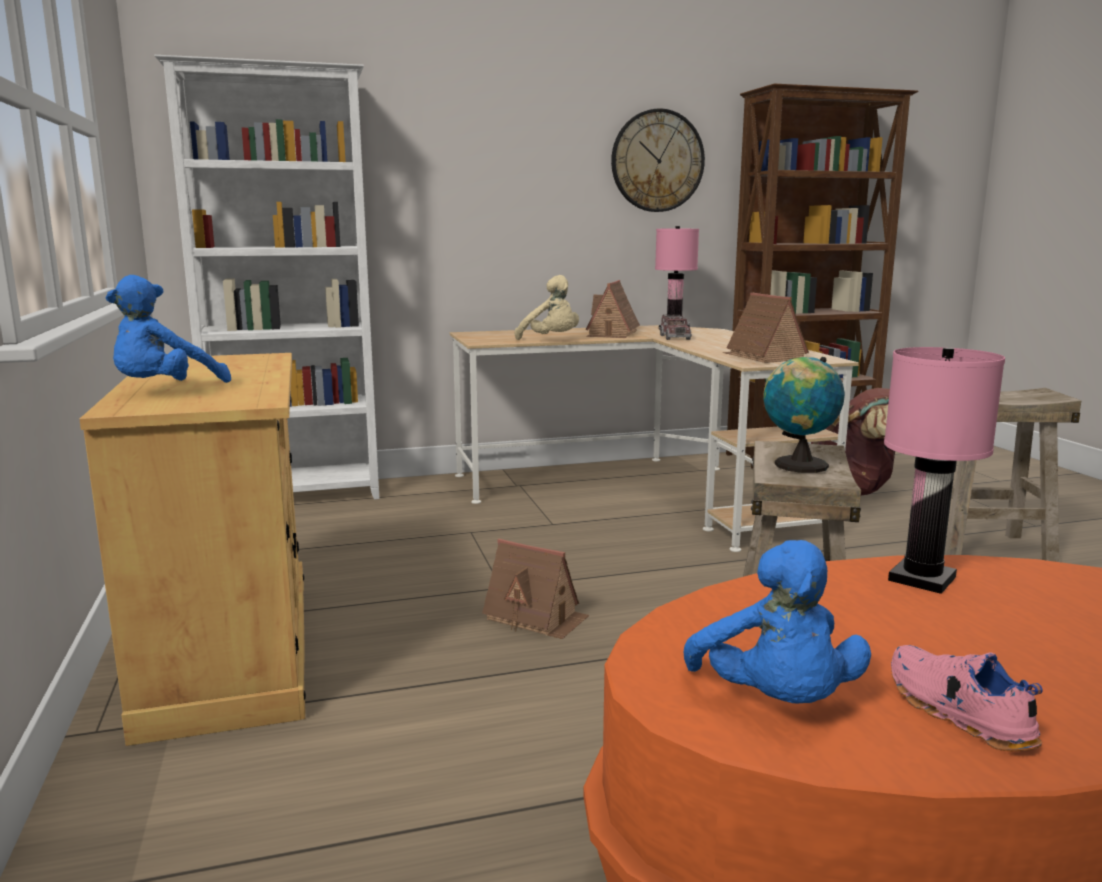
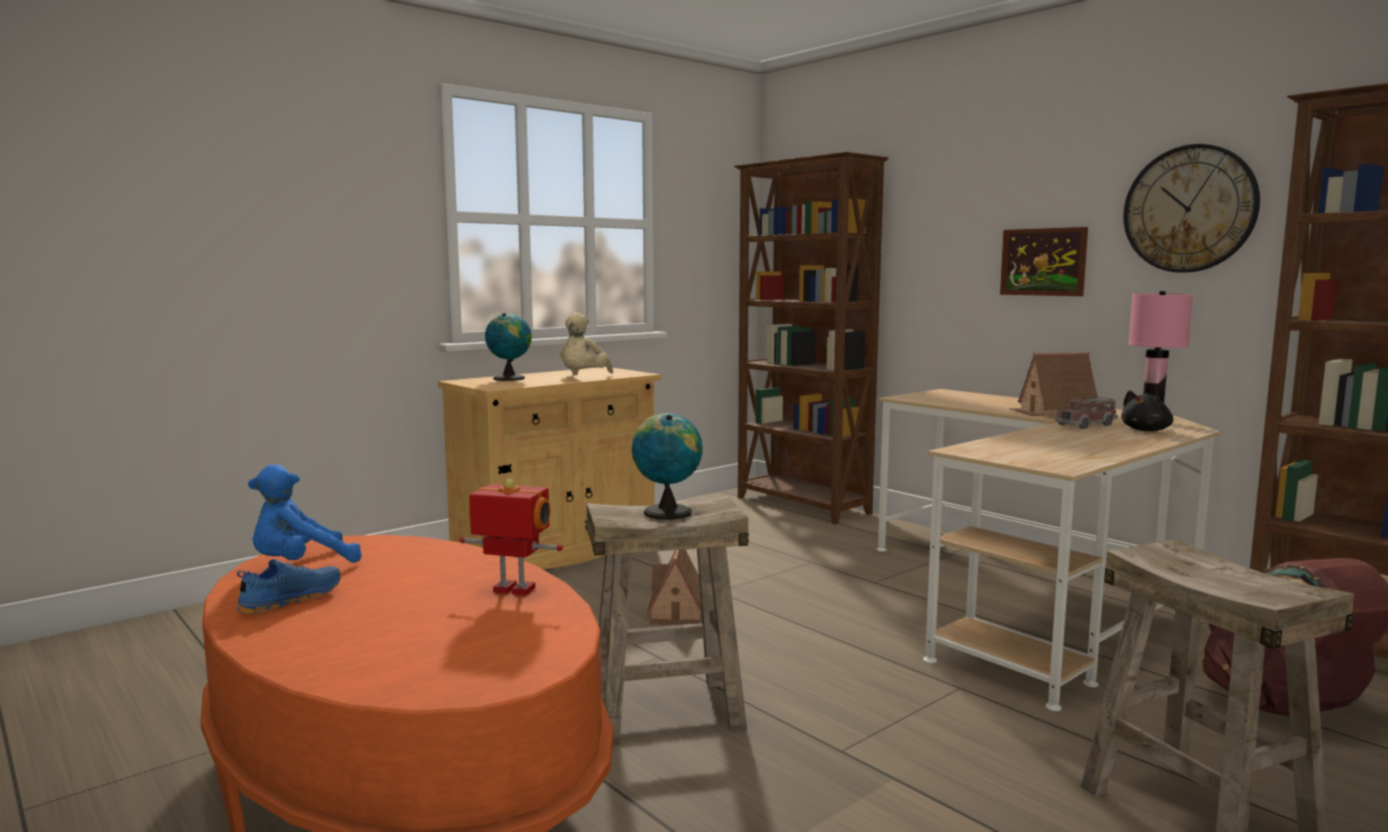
camera: 65 degrees right, 5 degrees down
(165, 391) = (509, 378): blue plush toy -> globe
(298, 496) = (802, 506): white bookcase -> brown bookcase
(542, 202) = (1043, 262): none -> picture
(551, 340) = (960, 406): beige plush toy -> beige plush toy (583, 377)
(711, 334) = (1147, 430): none -> black plush toy
(763, 356) = (1019, 451): toy house -> none
(922, 579) = (513, 590): pink table lamp -> toy robot
(955, 713) = (290, 600): pink shoe -> blue shoe

